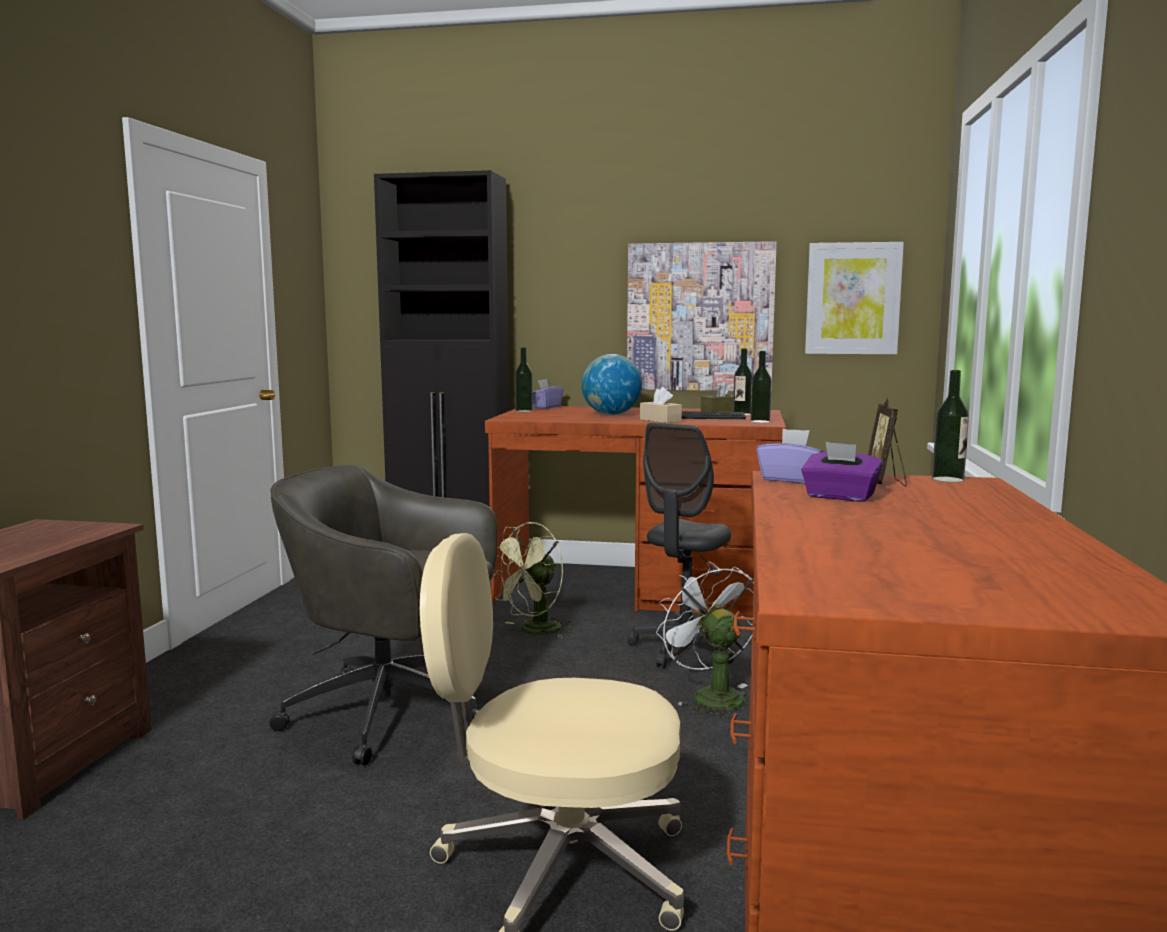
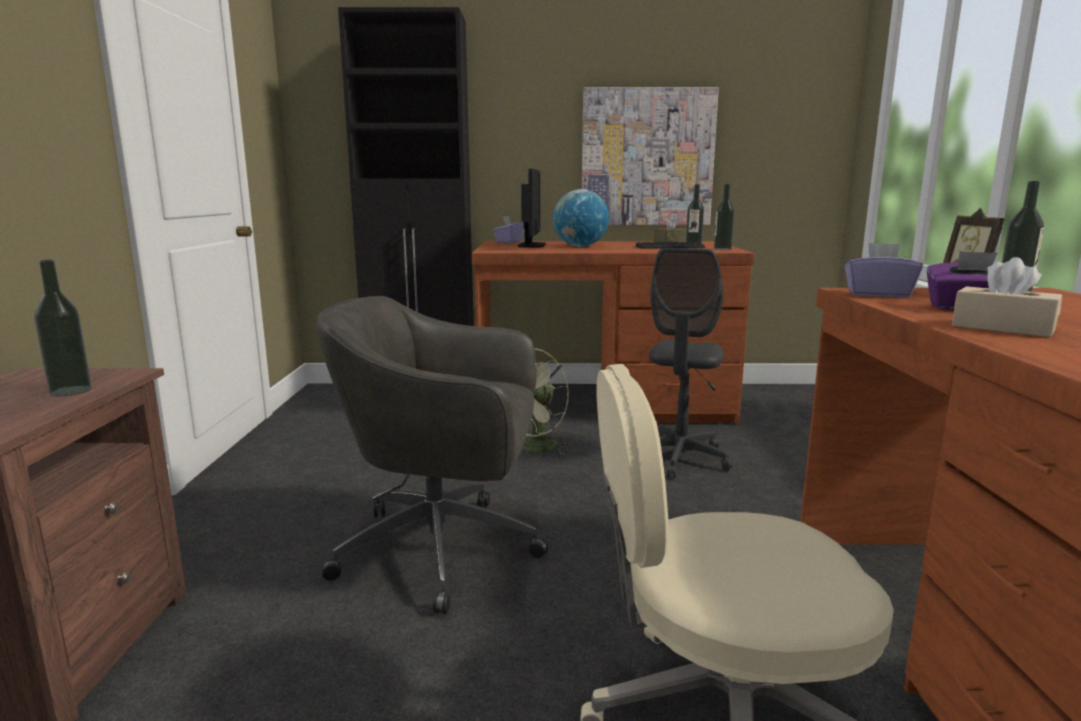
camera: 10 degrees left, 5 degrees up
(524, 411) = (495, 245): bottle -> bottle (71, 391)
(561, 412) = (531, 245): none -> monitor
(660, 420) = (634, 250): beige tissue box -> beige tissue box (1002, 328)
(710, 695) = (733, 502): white fan -> none
(852, 298) = (780, 141): picture -> none

